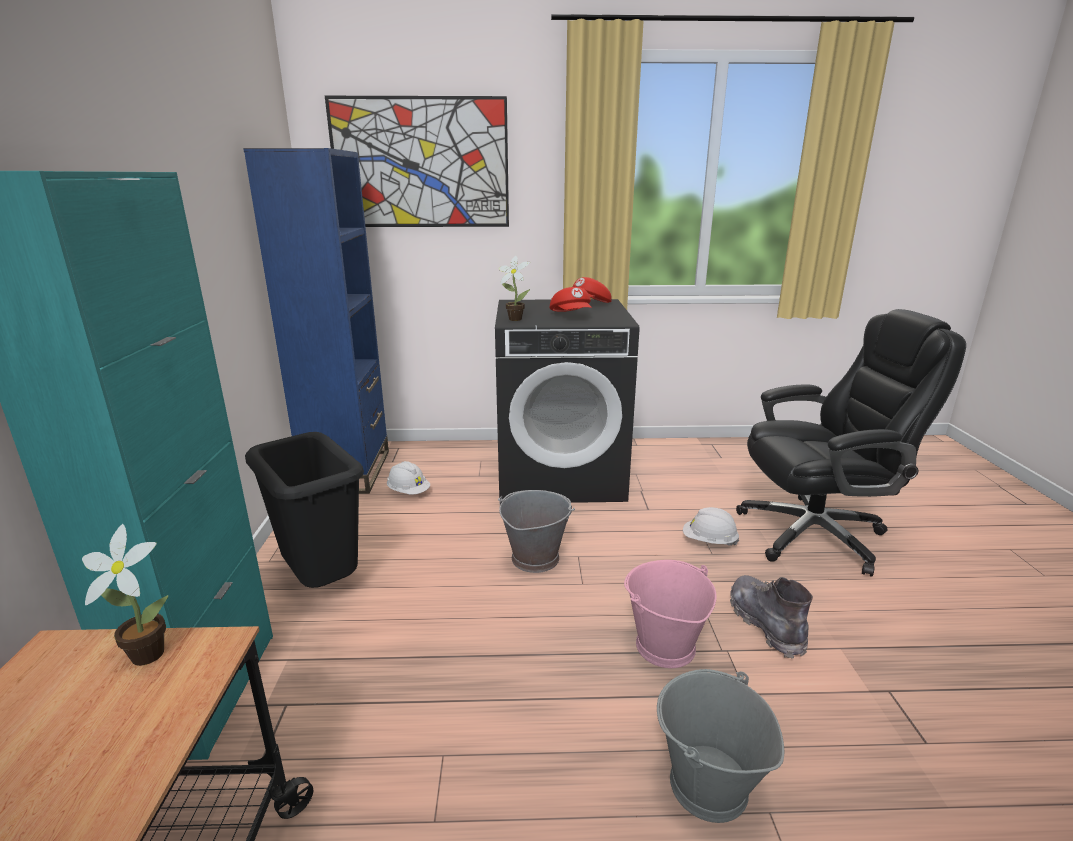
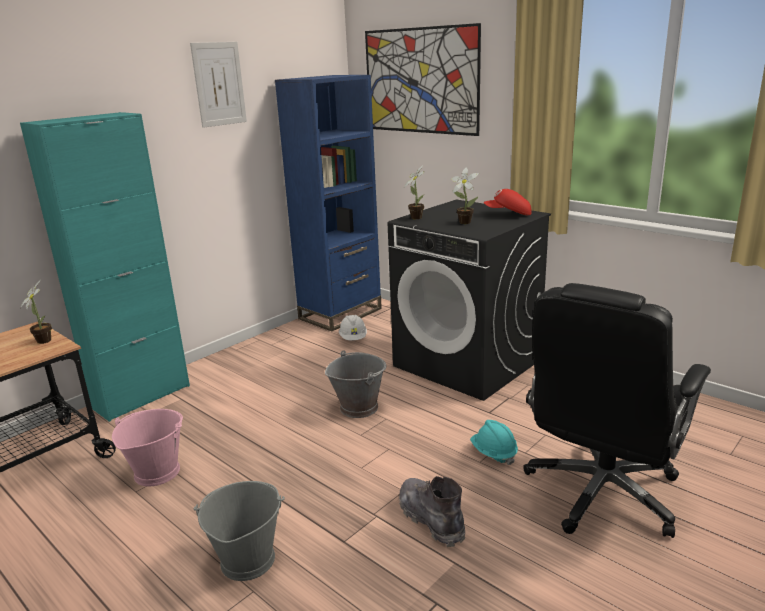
camera: 45 degrees right, 0 degrees up
(191, 143) = (219, 84): none -> picture
(323, 584) = (240, 371): black trash can -> none
(572, 316) = (463, 222): red cap -> potted plant
(664, 646) = (344, 491): pink bucket -> pink bucket (156, 472)
(709, 541) = (493, 453): white hard hat -> turquoise hard hat
(765, 623) = (431, 519): grey boot -> grey boot turned 60 degrees counterclockwise
(815, 534) = (601, 493): black office chair -> black office chair turned 90 degrees clockwise

